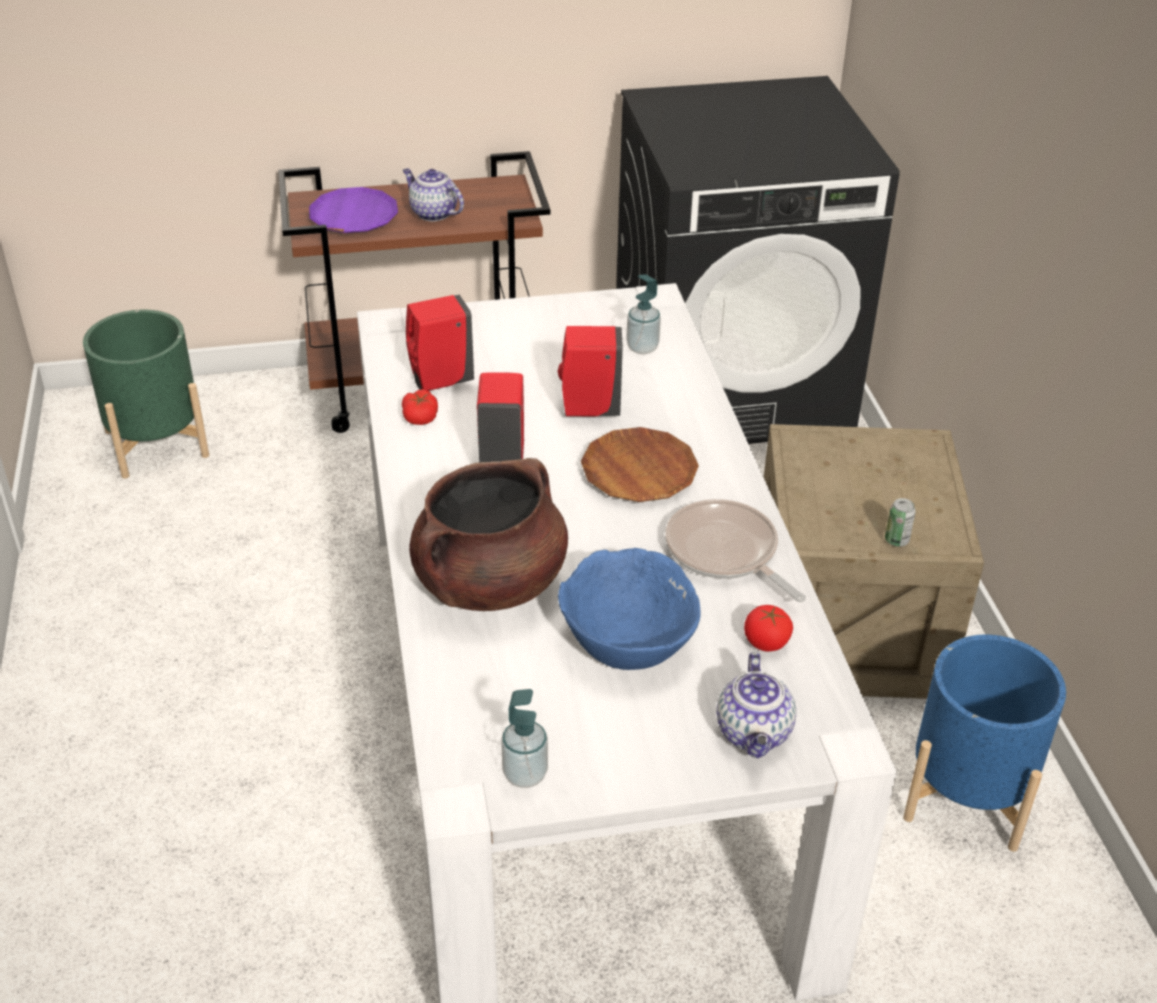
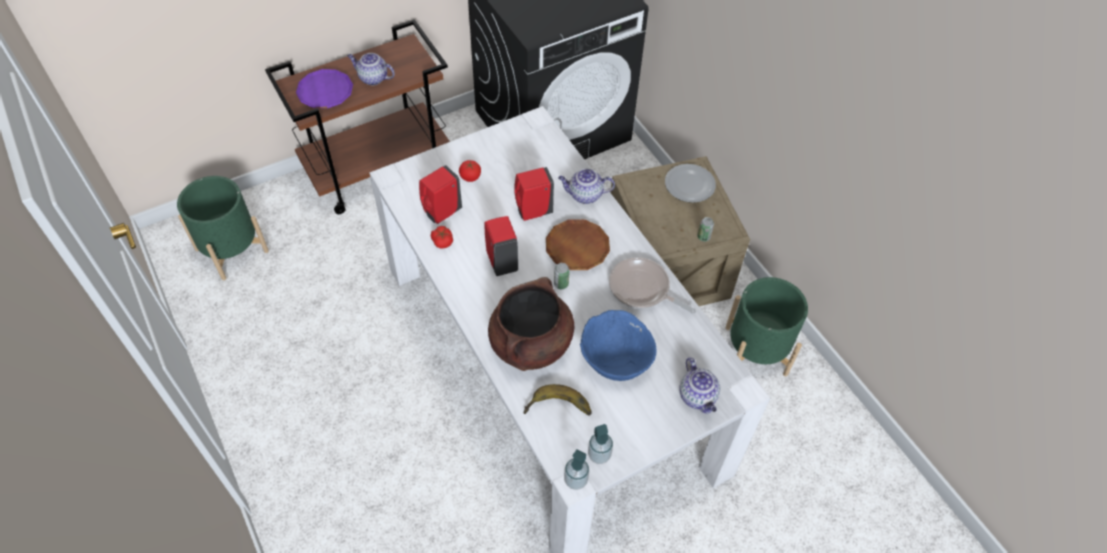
camera: 20 degrees left, 15 degrees up
(486, 689) = (558, 410): none -> banana
(585, 514) = (561, 284): none -> can
(642, 347) = (543, 159): soap dispenser -> soap dispenser (575, 480)
(687, 406) = (584, 195): none -> teapot
(766, 642) = (683, 340): tomato -> tomato (470, 177)
(903, 463) = (690, 185): none -> plate
(967, 794) = (756, 350): blue planter -> green planter

